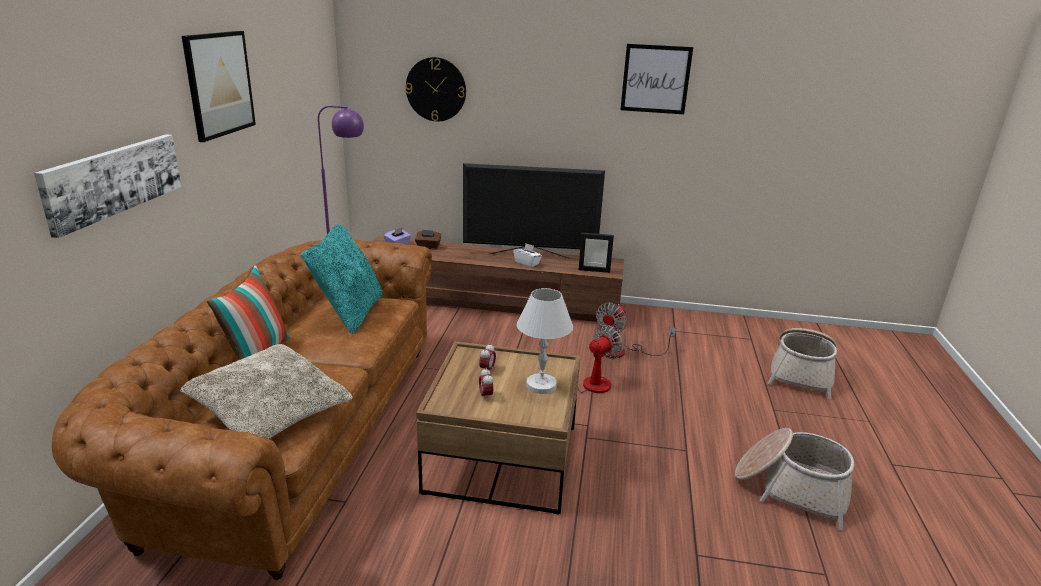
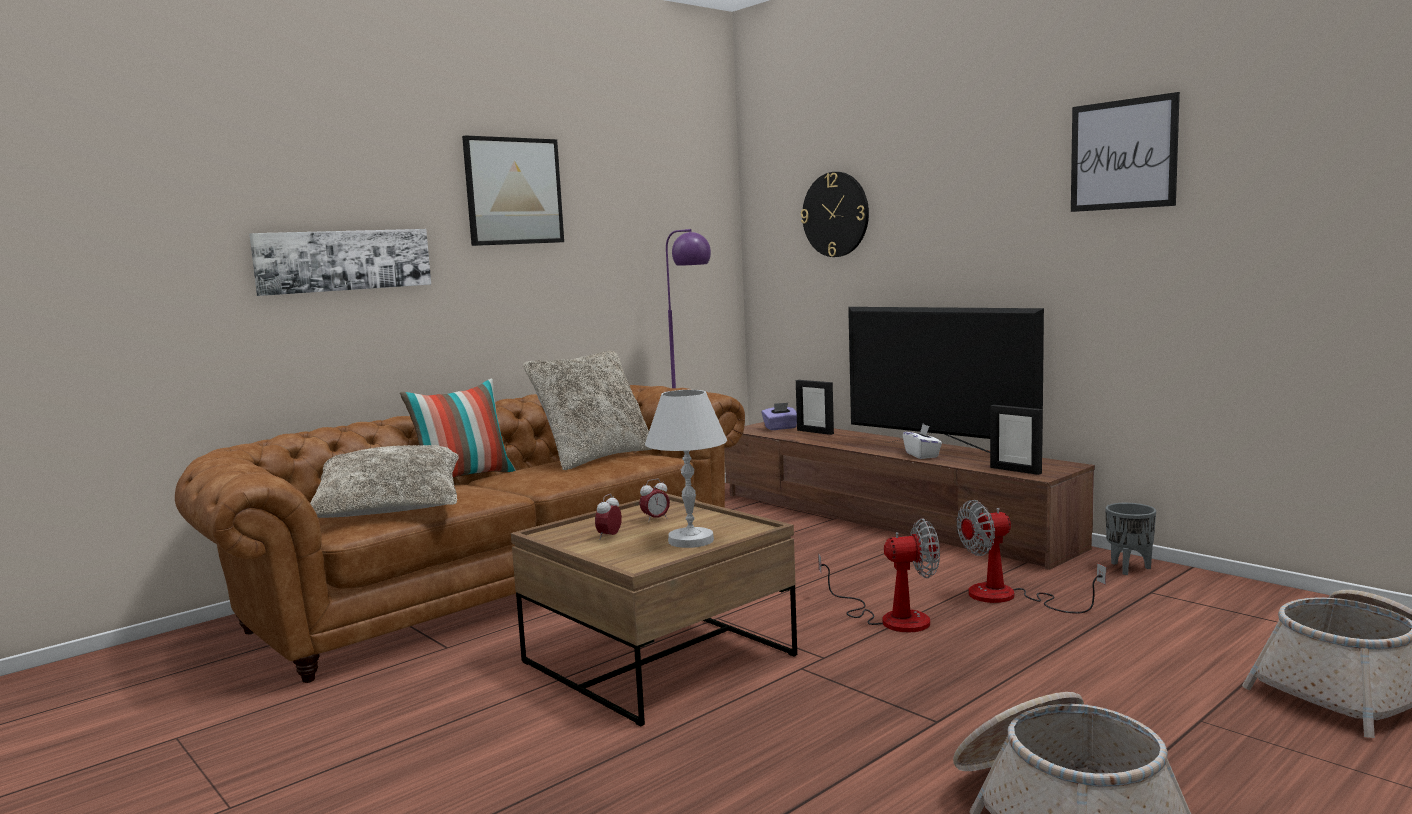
camera: 40 degrees right, 15 degrees down
(349, 312) = (595, 456): turquoise pillow -> beige pillow
(428, 247) = (815, 432): brown tissue box -> picture frame
(649, 316) = (1128, 568): none -> grey planter

